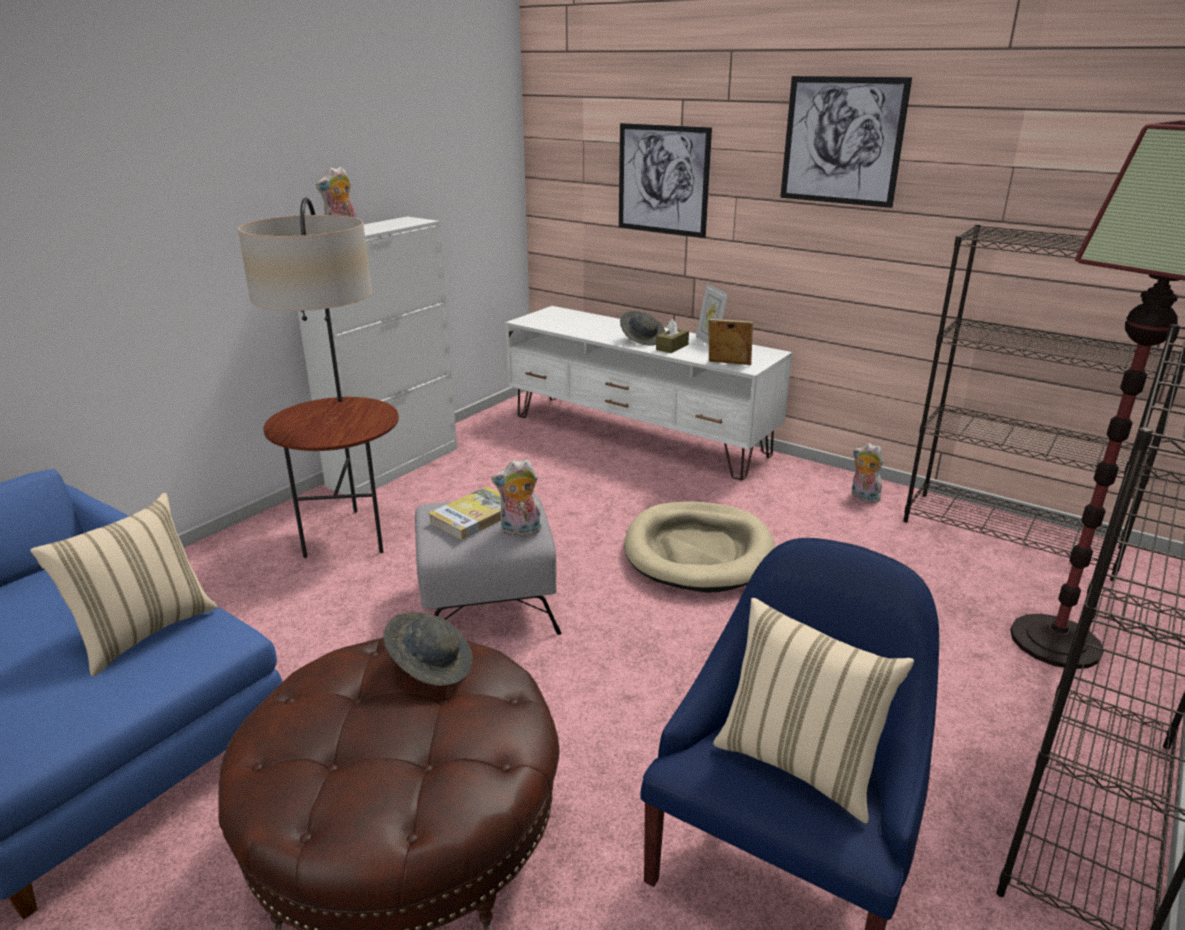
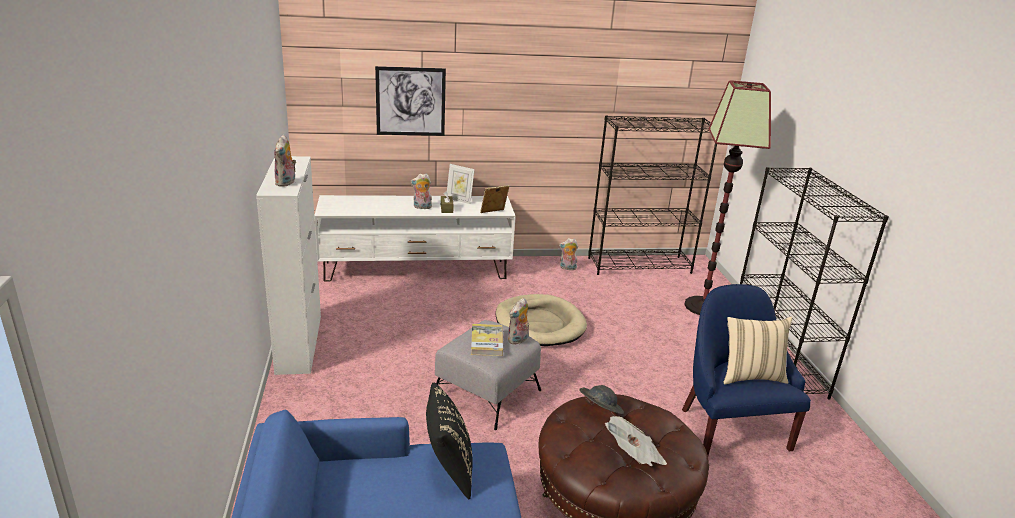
camera: 45 degrees left, 0 degrees up
(144, 632) = (448, 470): beige pillow -> black pillow
(344, 755) = (634, 455): none -> newspaper
(349, 535) = (347, 395): floor lamp -> none
(642, 339) = (422, 207): grey hat -> plush toy
(842, 141) = (529, 75): picture -> none

